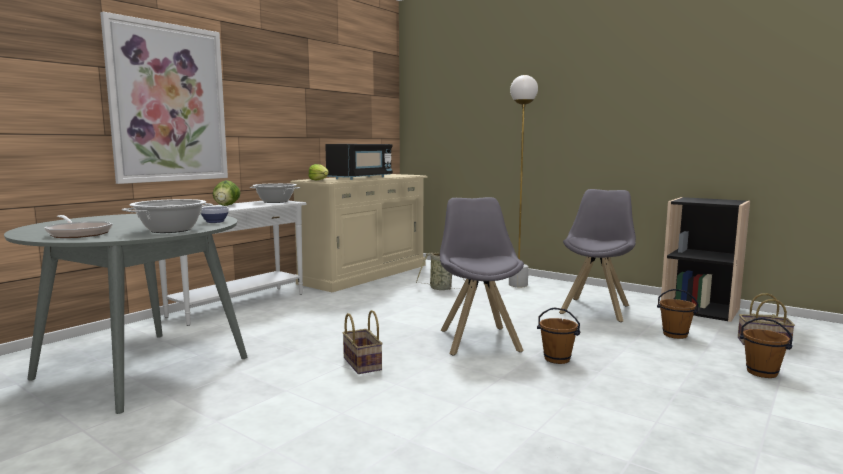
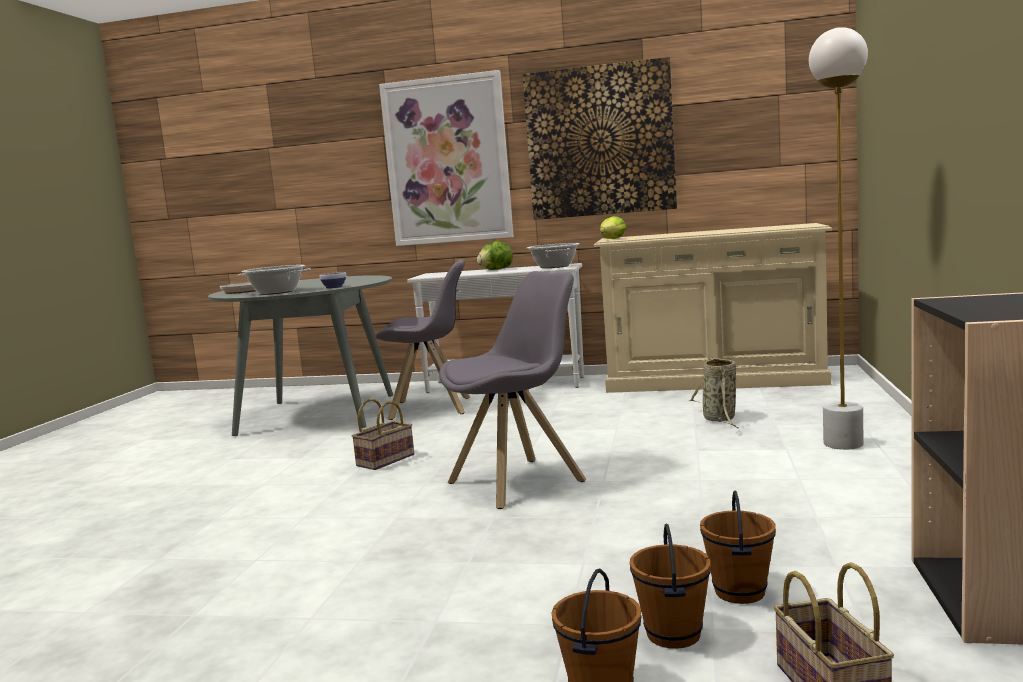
camera: 65 degrees right, 0 degrees up
(284, 106) = (599, 141): none -> picture
(361, 178) = (689, 234): black microwave -> none
(556, 359) = (491, 531): brown bucket -> brown bucket (672, 634)
(595, 309) = (797, 513): grey chair -> grey chair (431, 408)

